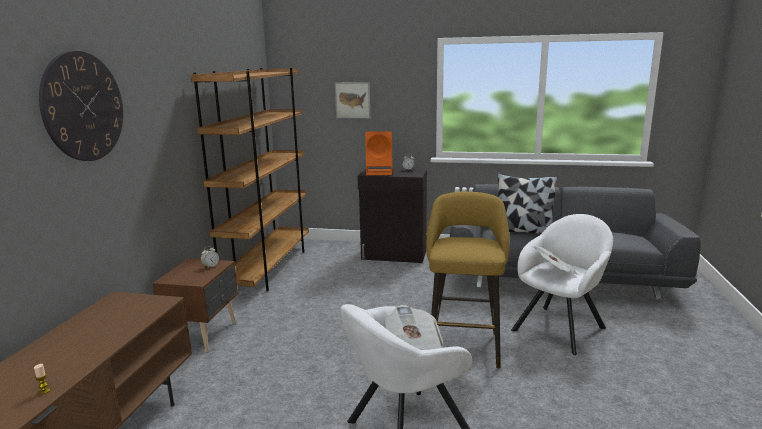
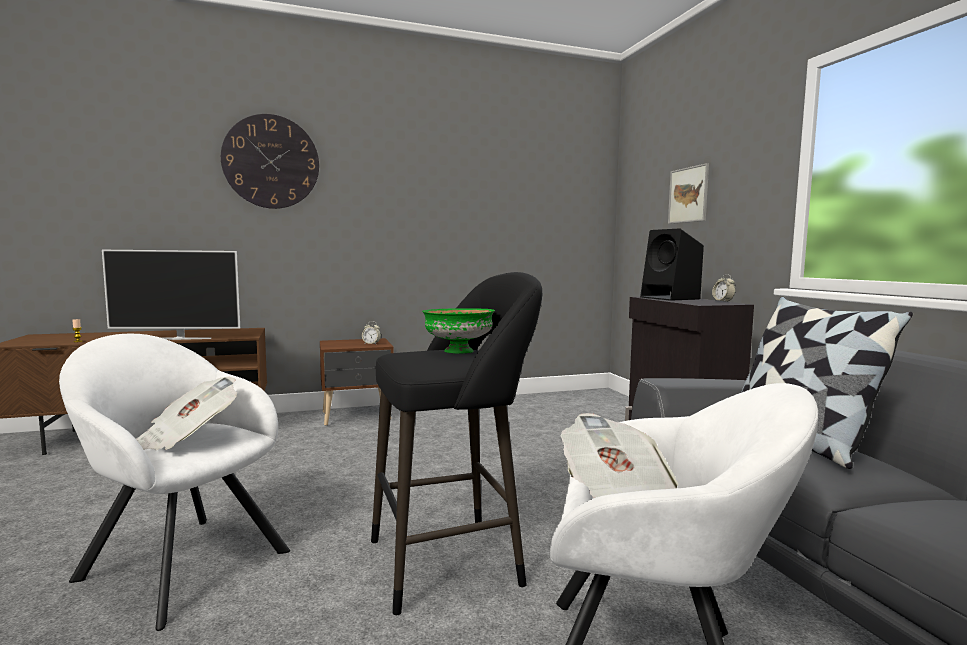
camera: 60 degrees right, 10 degrees down
(124, 333) = (178, 338): none -> television
(268, 268) = (525, 401): brown bookcase -> none
(380, 172) = (671, 298): orange speaker -> black speaker
(461, 241) = (457, 351): none -> green bowl
(464, 344) = (453, 560): yellow stool -> black stool

